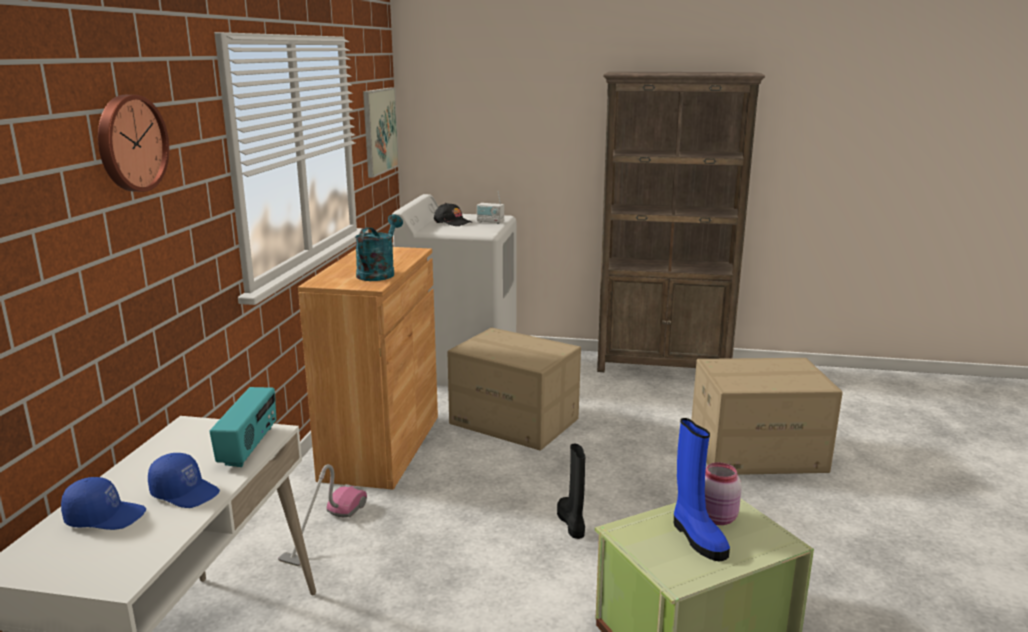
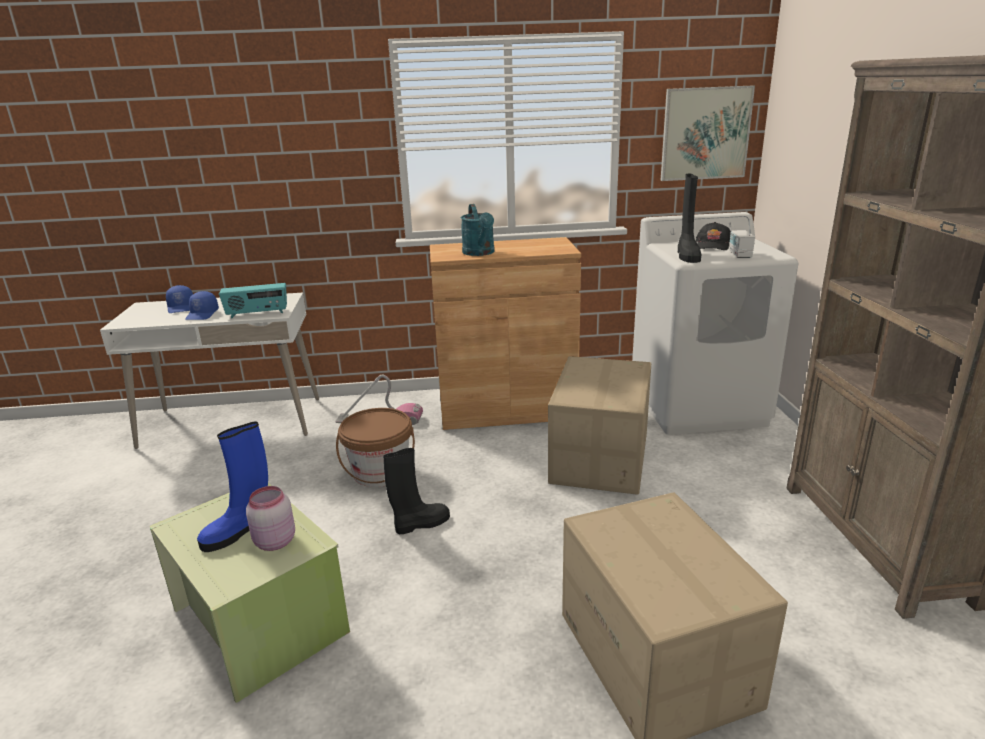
camera: 75 degrees right, 5 degrees up
(130, 143) = (276, 115): wall clock -> none
(379, 273) = (480, 253): turquoise watering can -> turquoise watering can turned 75 degrees clockwise
(458, 539) = (380, 472): none -> brown bucket
(474, 231) = (687, 256): none -> black boot

